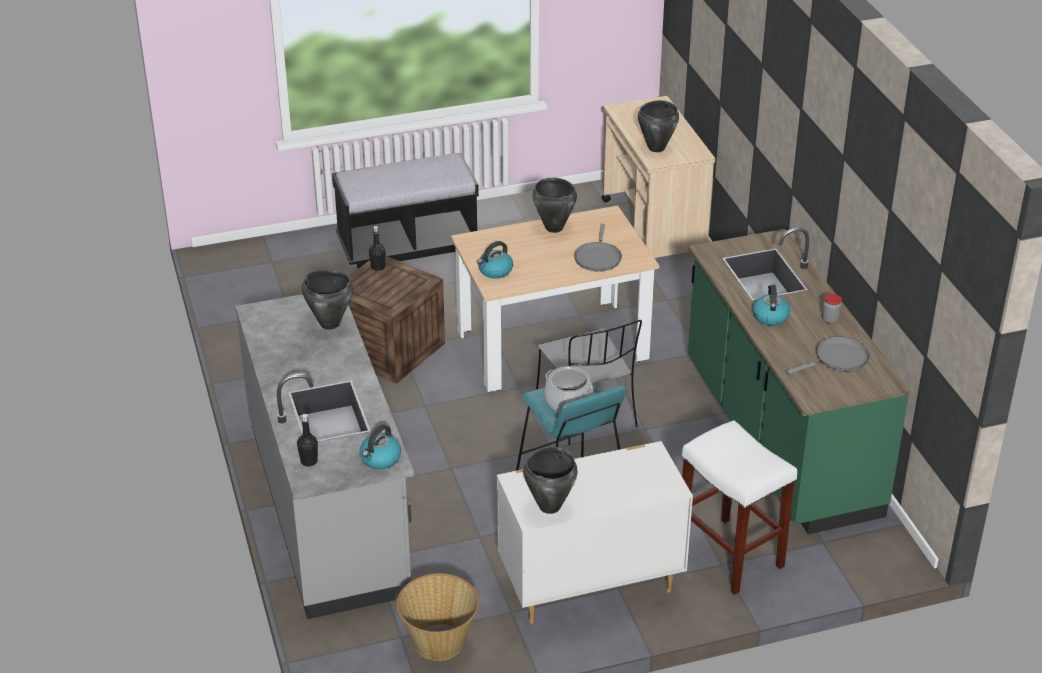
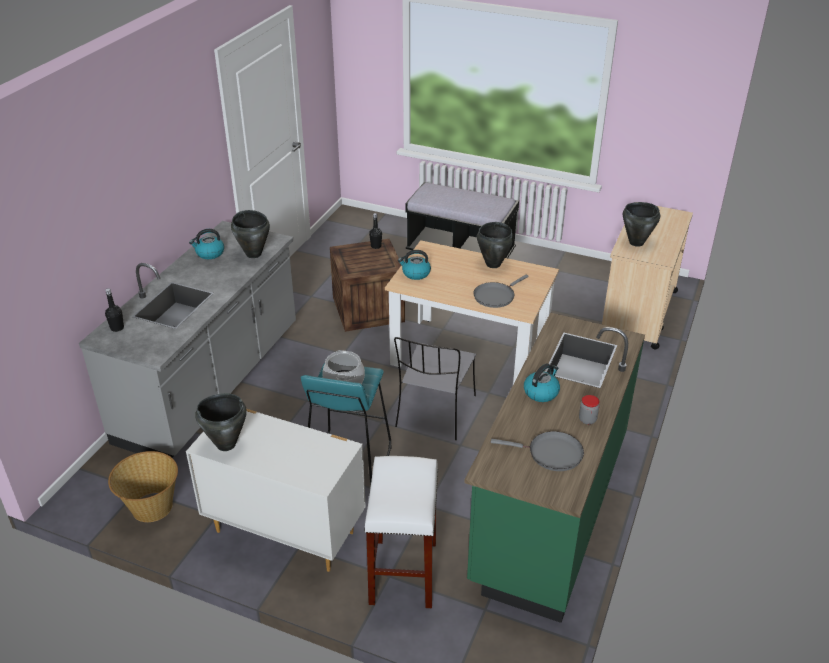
camera: 40 degrees right, 0 degrees up
(380, 459) = (153, 349): kettle -> kettle (209, 253)

